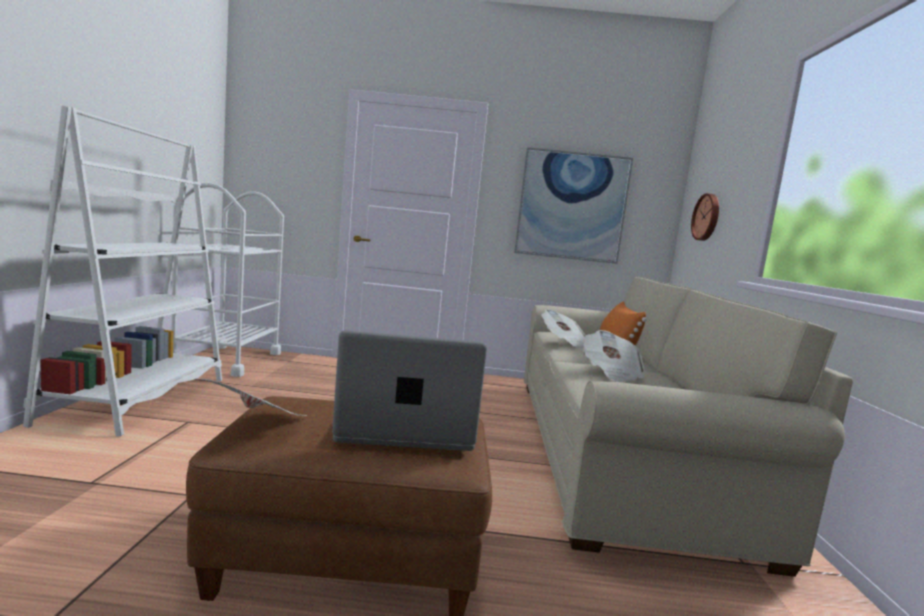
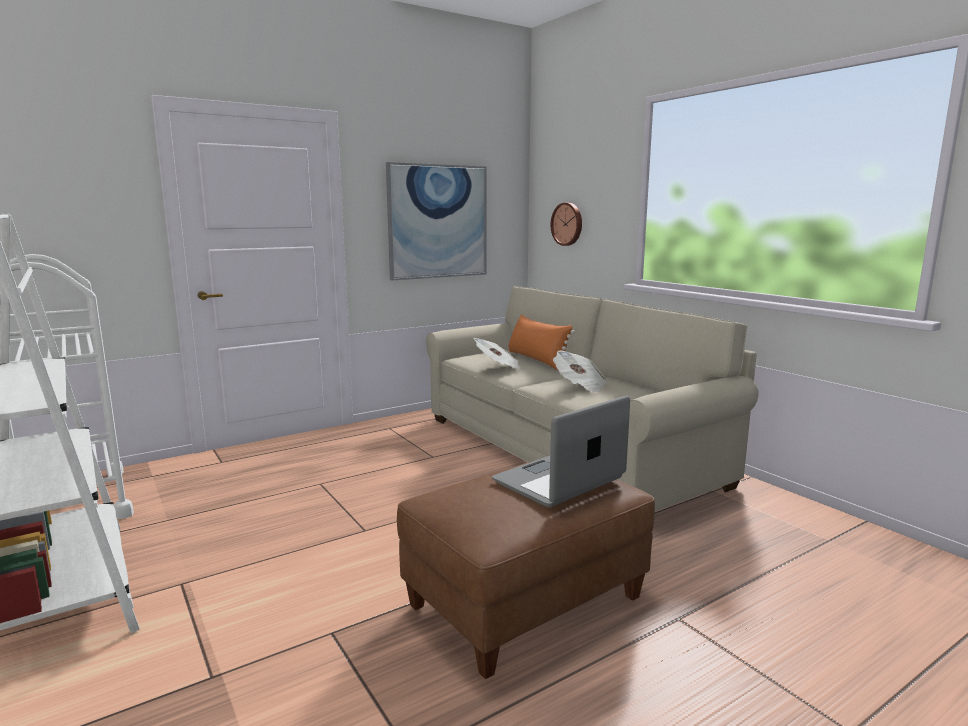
camera: 35 degrees left, 5 degrees up
(254, 425) = (477, 522): newspaper -> none

